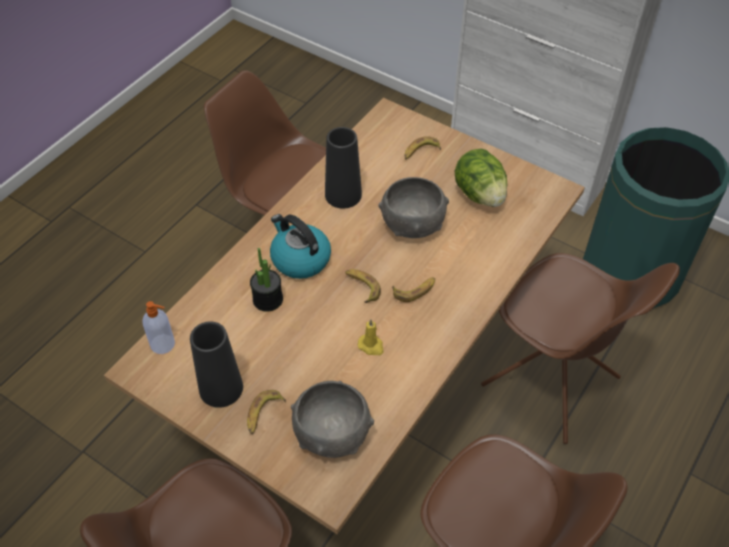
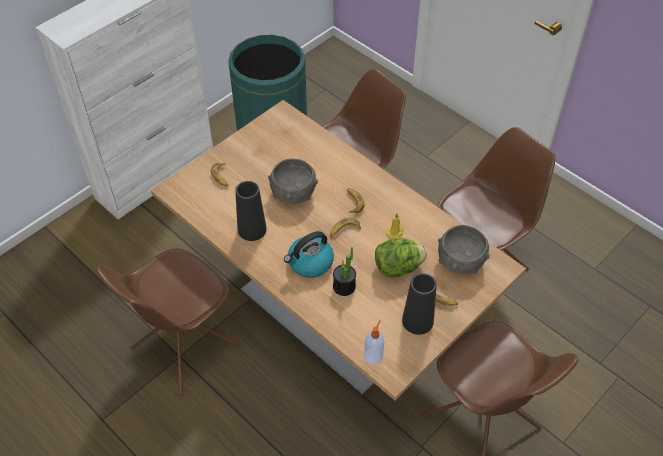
camera: 80 degrees left, 0 degrees up
(480, 194) = (274, 152): lettuce -> lettuce (398, 268)

